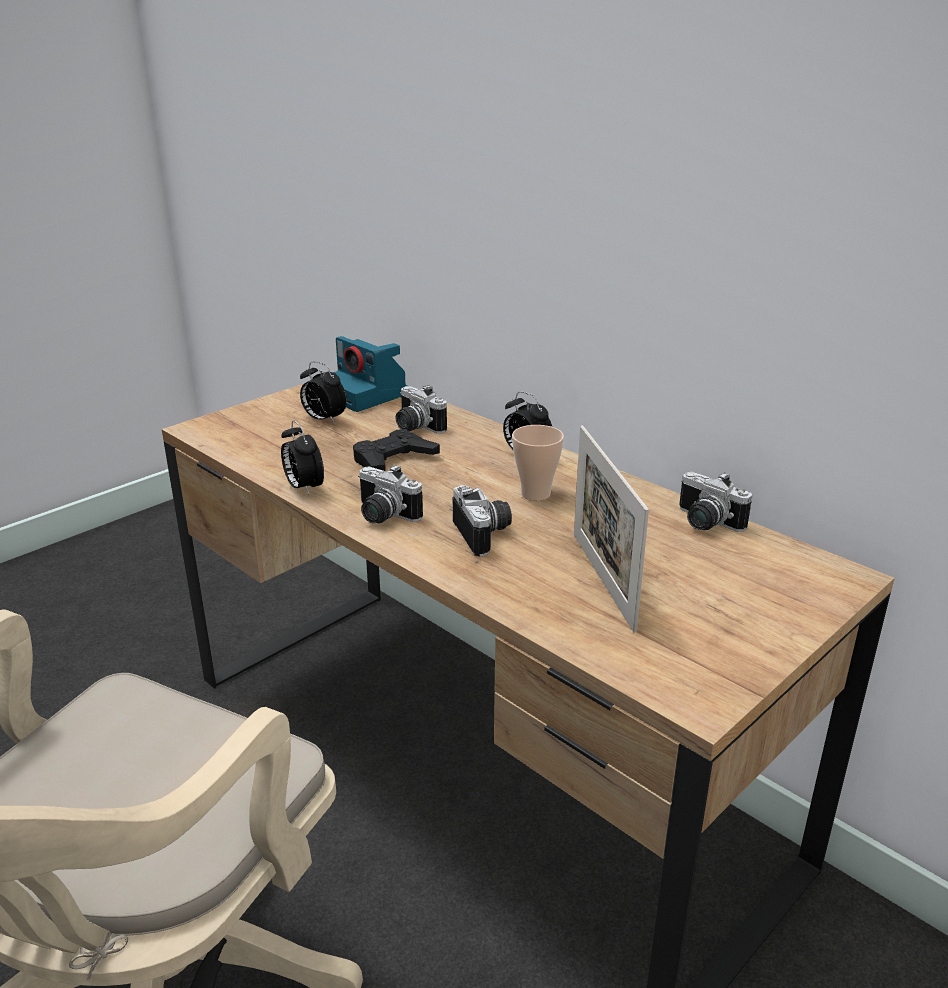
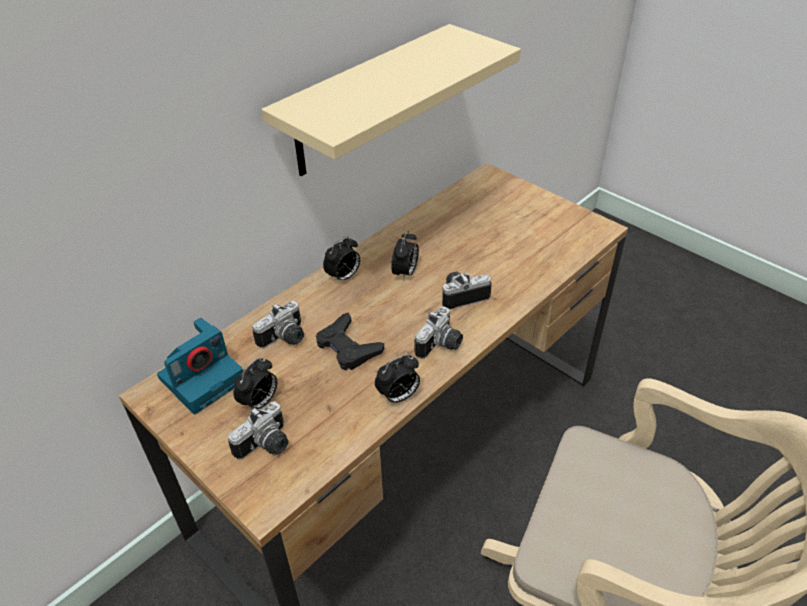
camera: 90 degrees left, 15 degrees up
(535, 494) = (405, 273): cup -> alarm clock
(602, 580) = (506, 250): picture frame -> none
(667, 267) = (366, 101): none -> beige shelf
(704, 523) = (439, 210): camera -> camera (266, 446)

